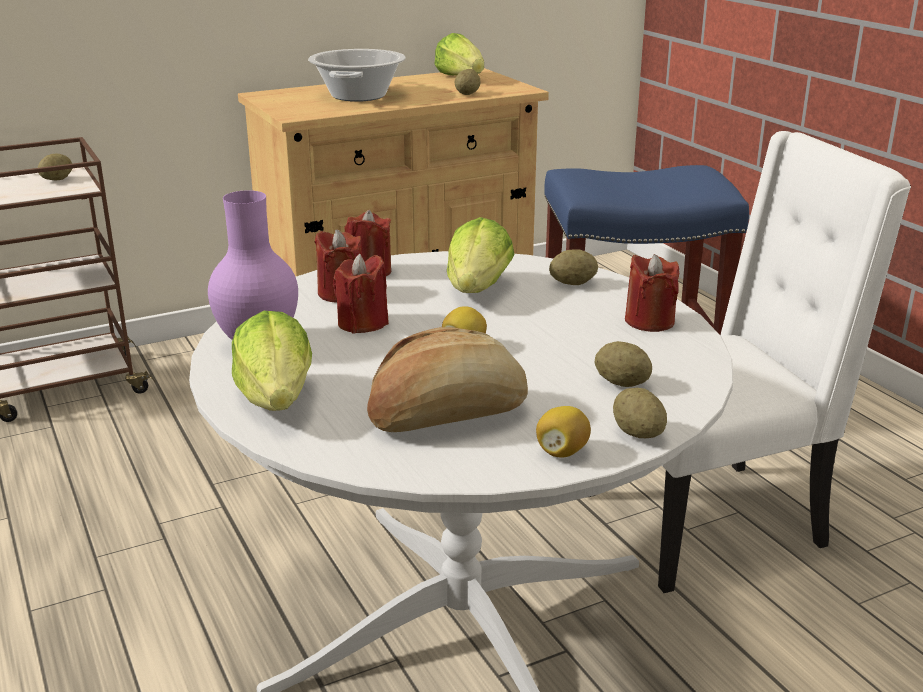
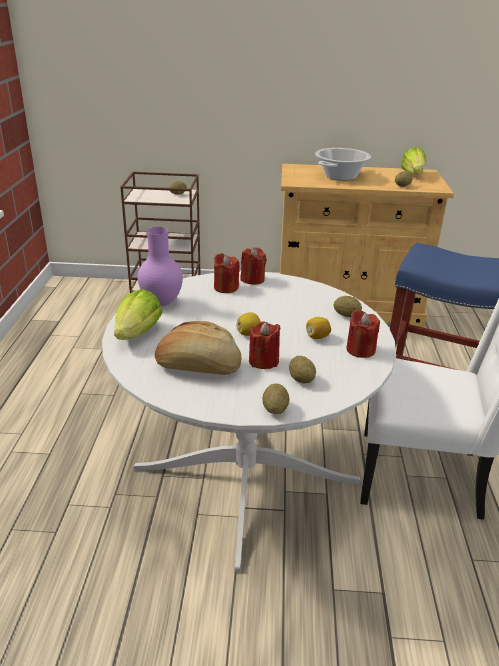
camera: 30 degrees right, 5 degrees up
(362, 323) = (217, 306): red candle -> red candle (263, 361)
(478, 290) = (293, 304): lettuce -> none
(562, 452) = (227, 404): lemon -> lemon (317, 337)

